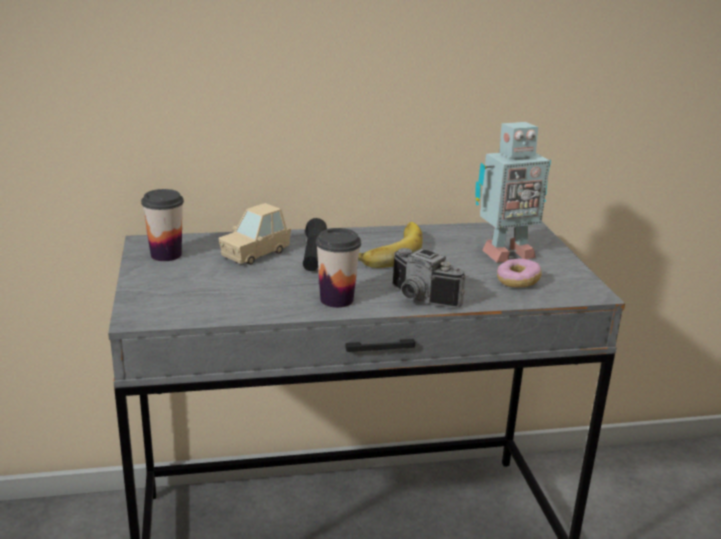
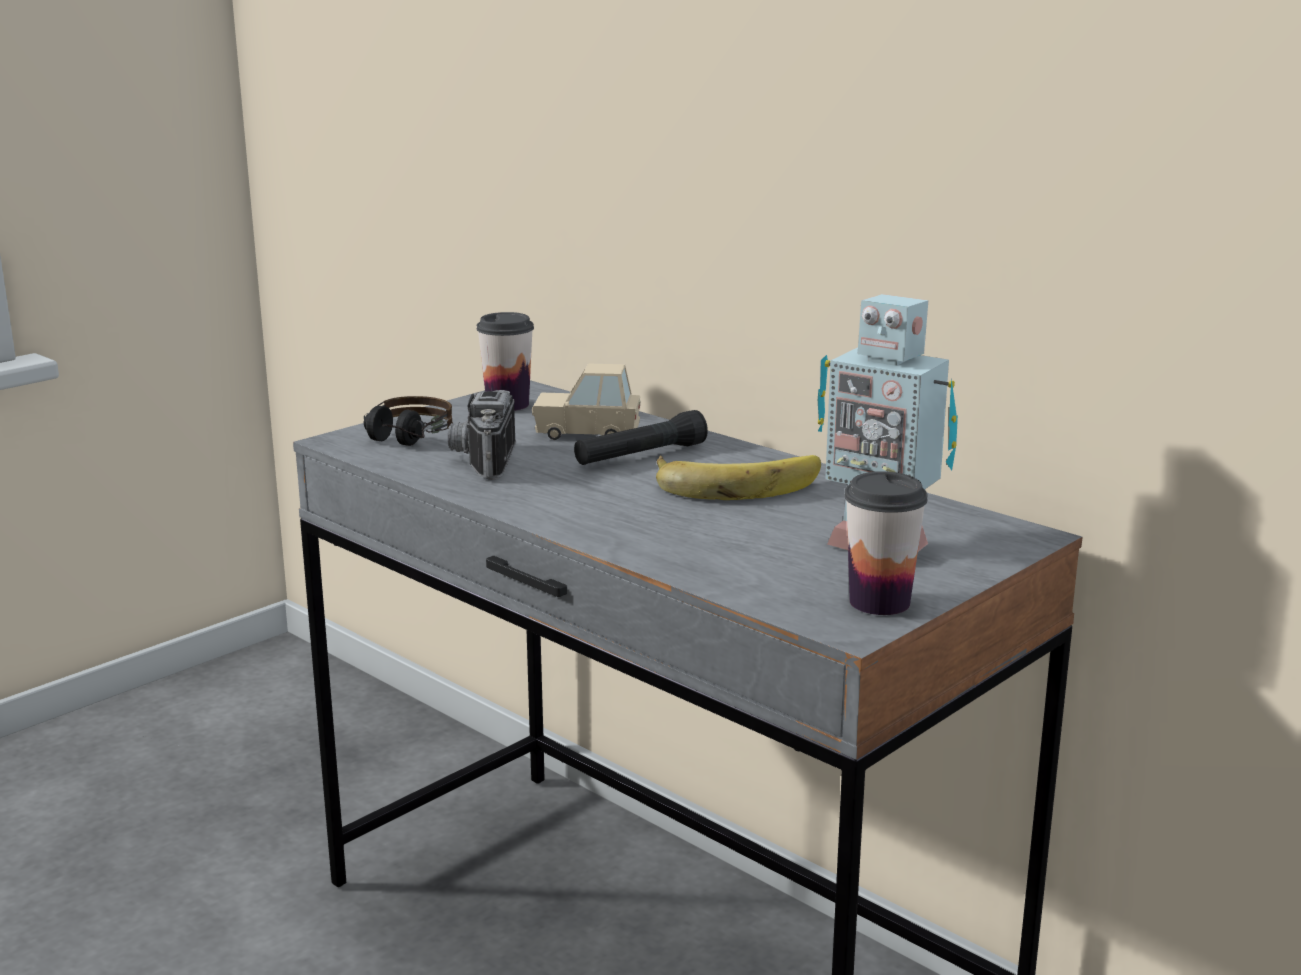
camera: 55 degrees right, 5 degrees down
(178, 302) = (401, 442): none -> headphones
(336, 299) = (533, 498): cup -> cup (879, 602)
(419, 299) = (613, 534): camera -> camera (480, 460)
(517, 282) = (787, 573): donut -> none

